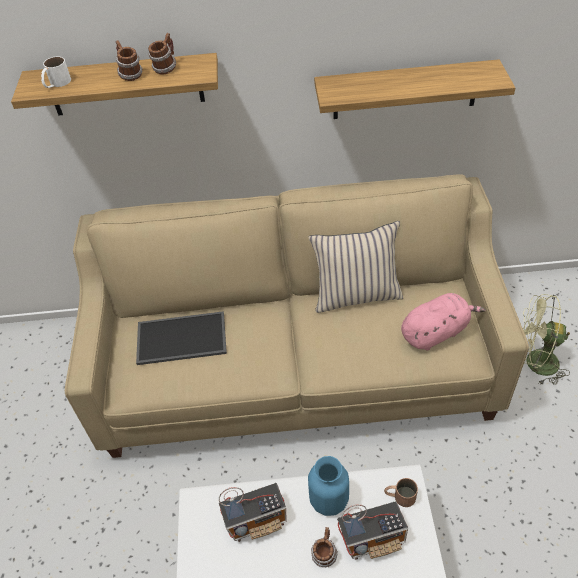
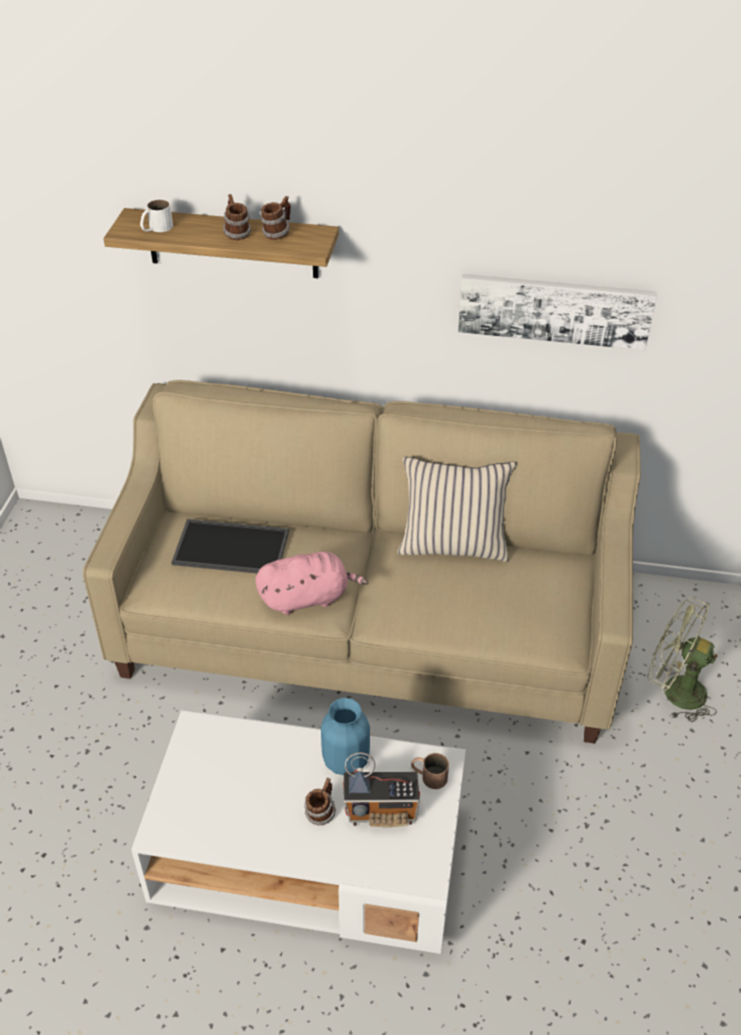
camera: 10 degrees right, 5 degrees down
(257, 520) = (257, 761): radio -> none
(405, 90) = (554, 309): shelf -> picture
(436, 332) = (533, 607): pink plush toy -> pink plush toy (307, 598)

